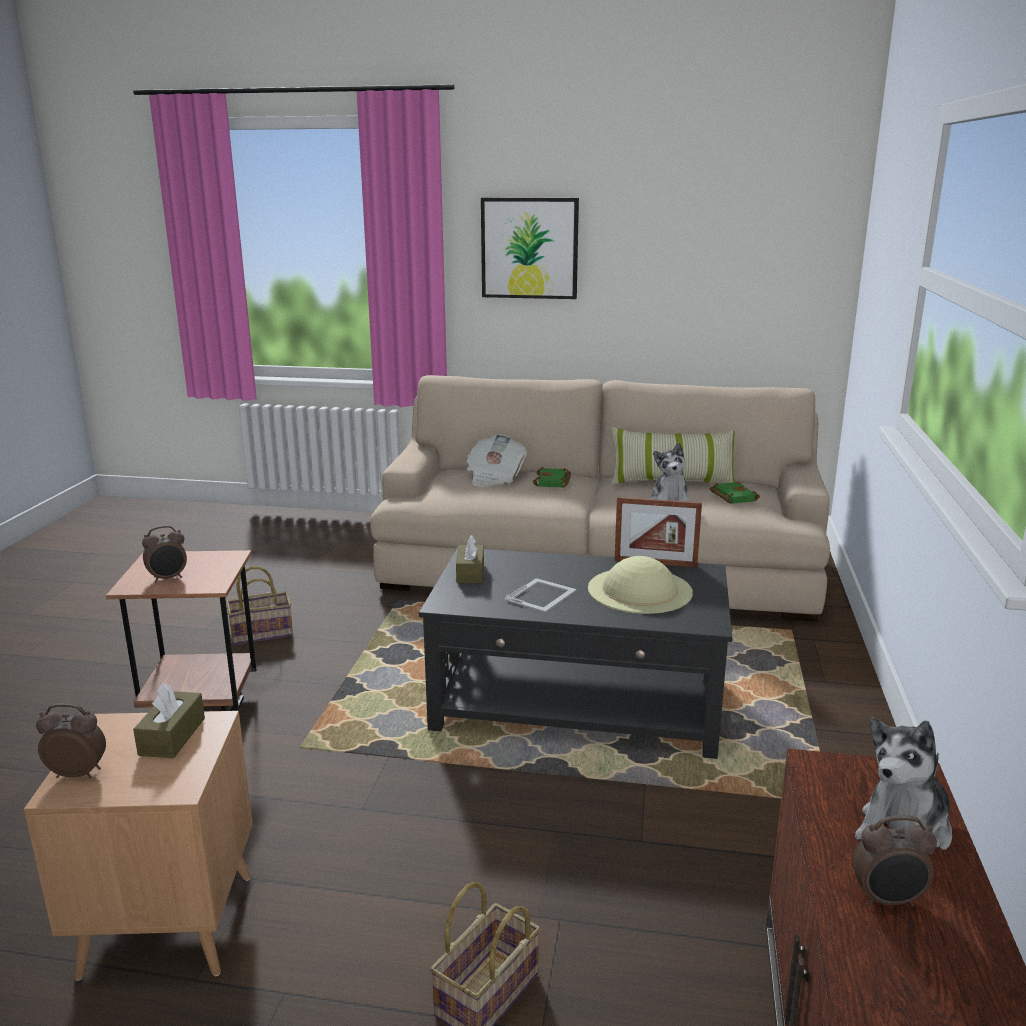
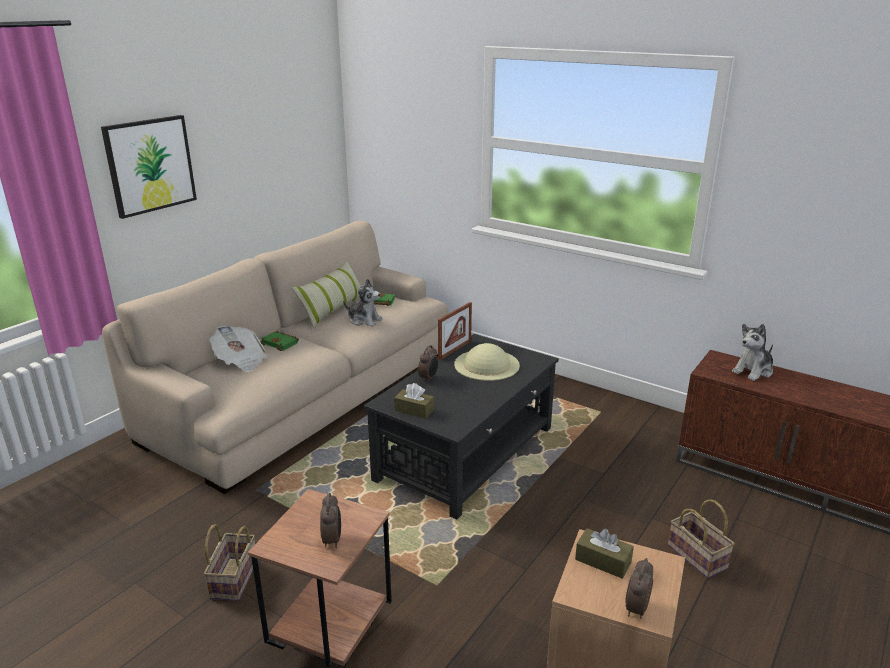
camera: 65 degrees left, 5 degrees up
(541, 595) = (469, 394): picture frame -> none
(887, 900) = (794, 389): alarm clock -> alarm clock (429, 378)
(904, 829) = (753, 371): plush toy -> plush toy turned 75 degrees clockwise

